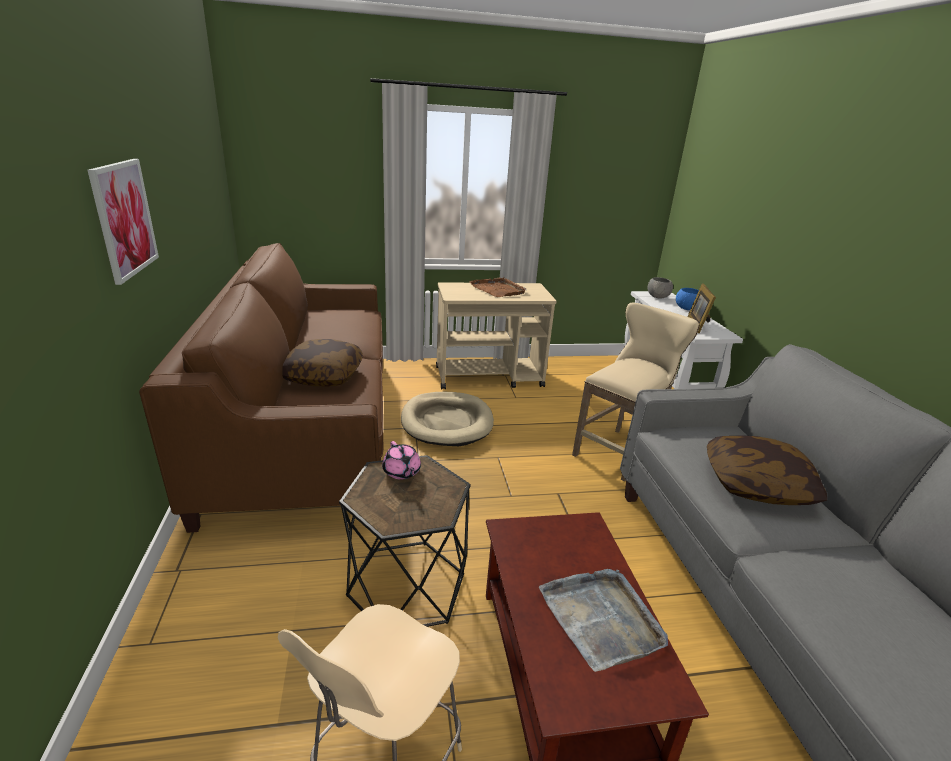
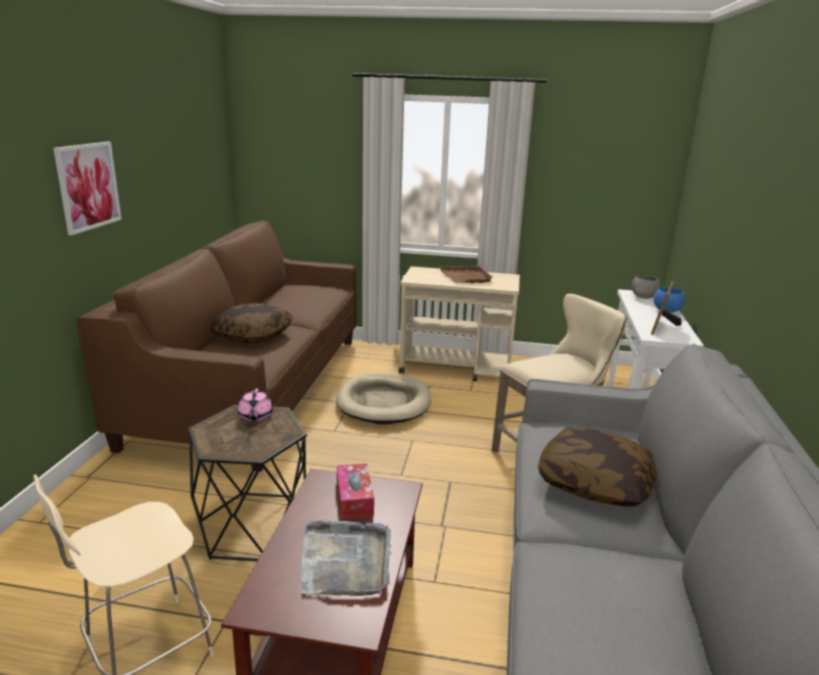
camera: 20 degrees right, 5 degrees down
(554, 544) = (354, 498): none -> tissue box

